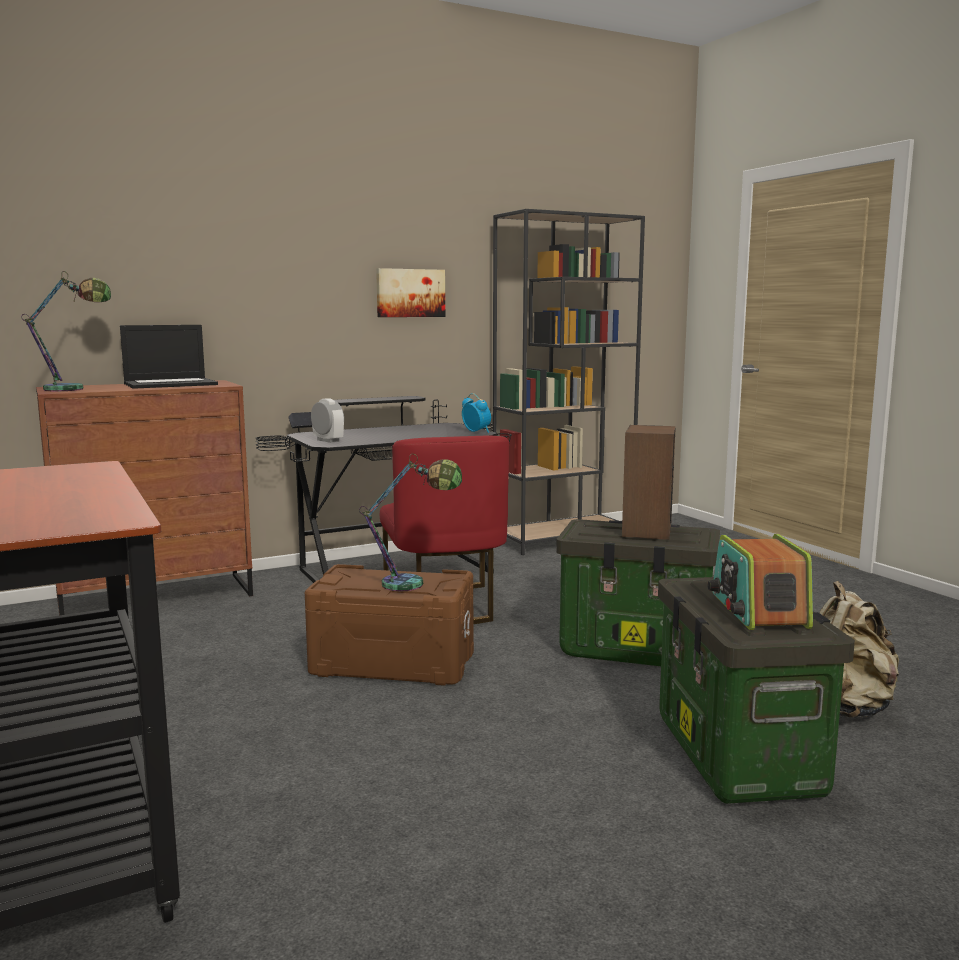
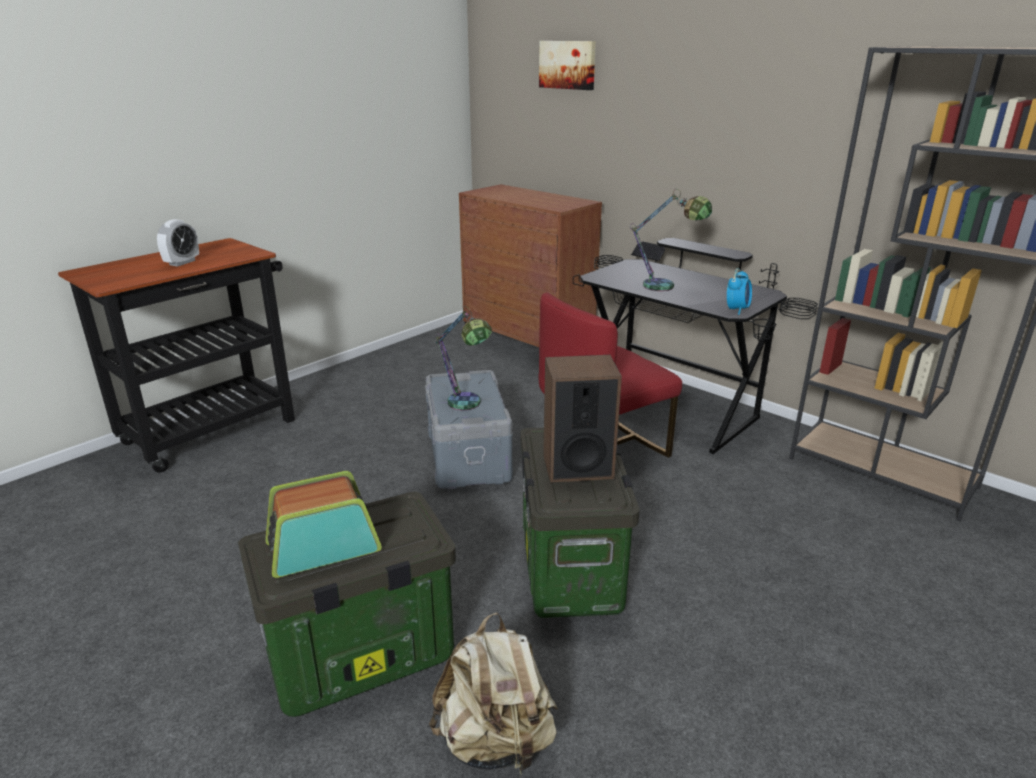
camera: 70 degrees right, 15 degrees up
(76, 389) = (494, 191): table lamp -> table lamp (667, 288)
(171, 384) = (549, 199): laptop -> none
(328, 440) = (612, 274): alarm clock -> alarm clock (182, 262)
(393, 662) = (469, 455): brown storage box -> grey storage box
(410, 293) = (776, 141): picture -> picture (568, 65)

